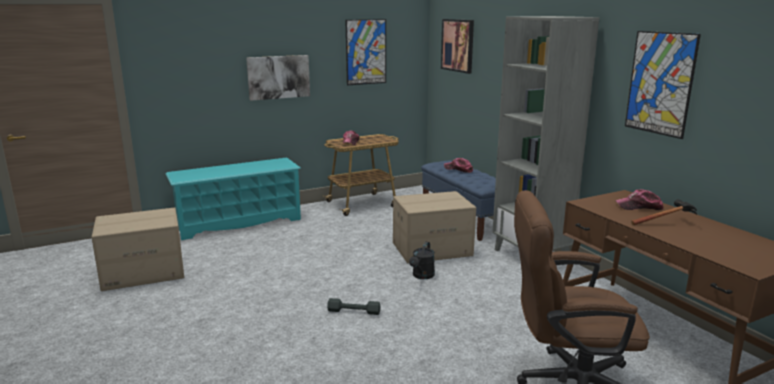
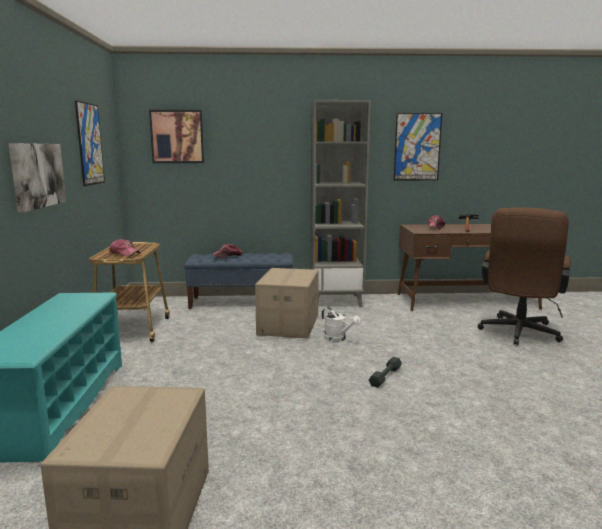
camera: 65 degrees left, 5 degrees down
(422, 276) = (338, 338): black watering can -> white watering can

